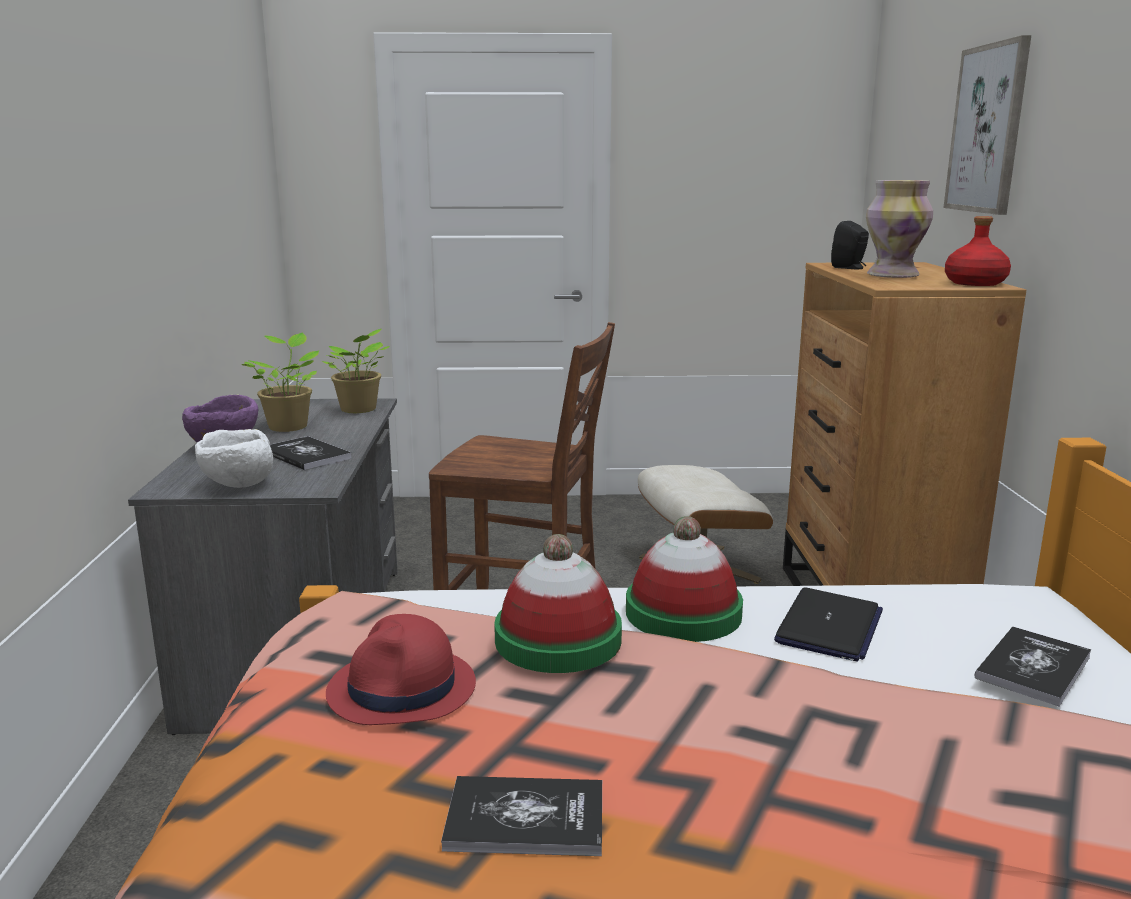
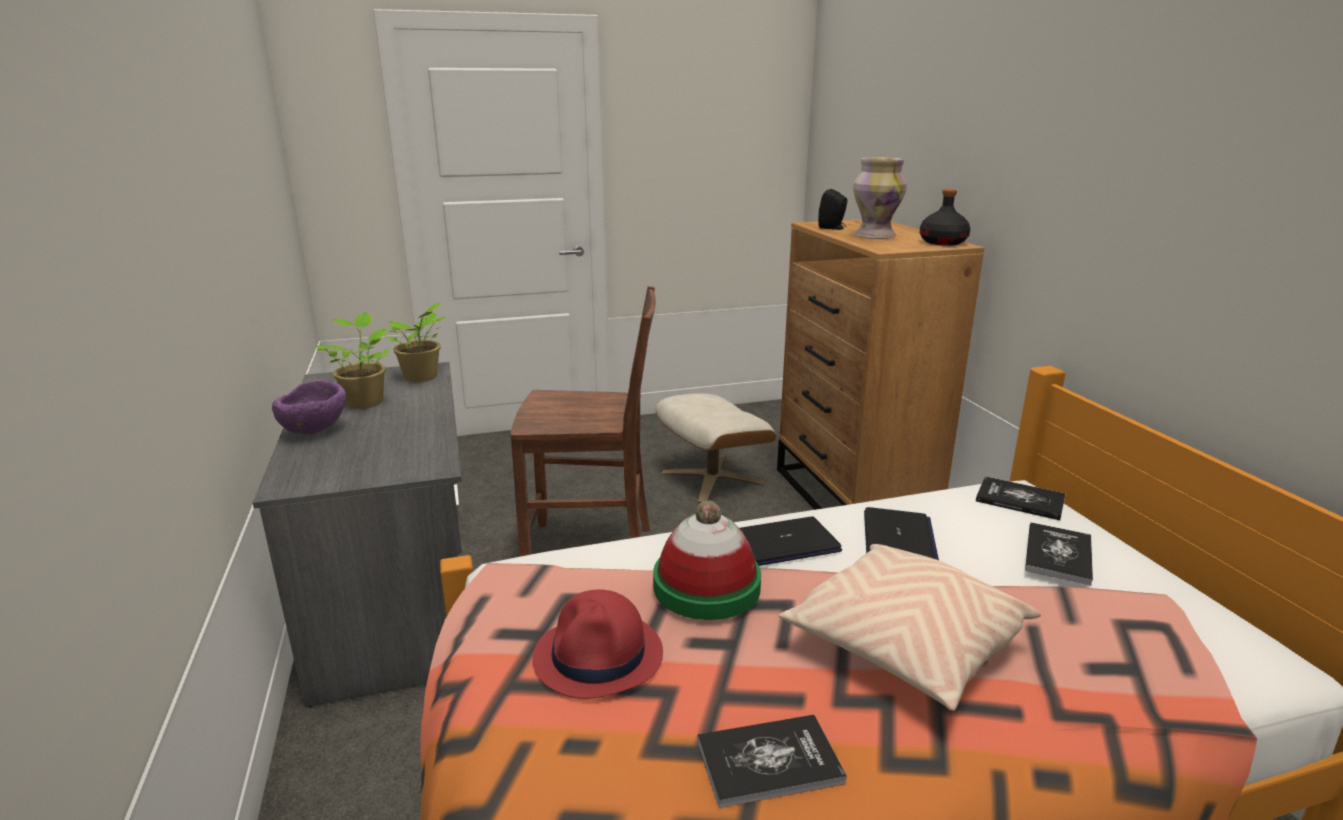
camera: 15 degrees left, 5 degrees up
(238, 486) = (357, 474): white bowl -> none
(306, 455) = (402, 433): book -> book (1020, 500)
(683, 613) = (784, 543): hat -> laptop
(762, 732) = (905, 645): none -> beige pillow
(976, 283) = (943, 242): red bottle -> black bottle
(988, 129) = (936, 113): picture -> none

